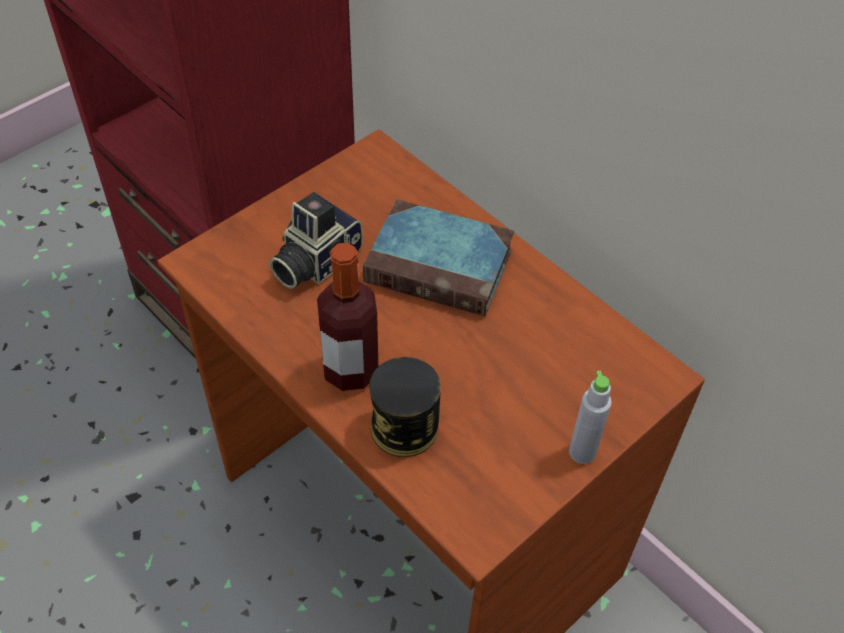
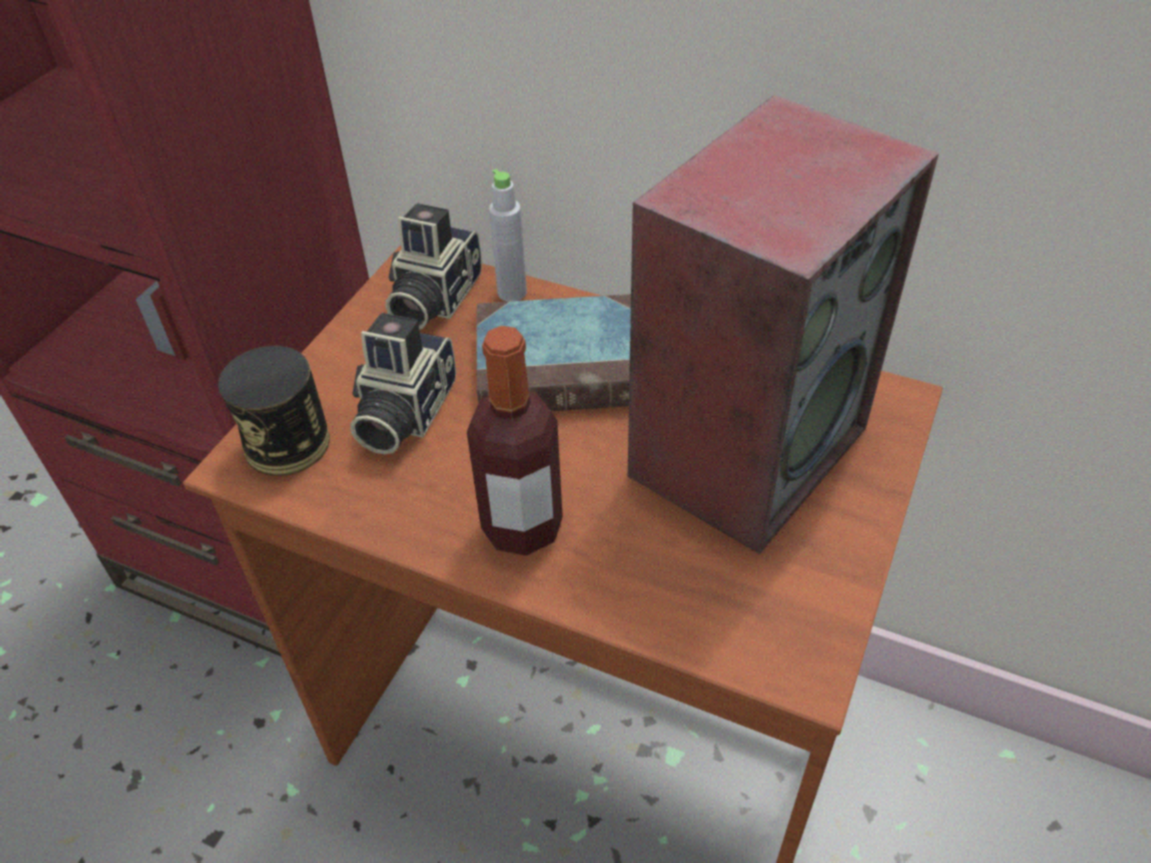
camera: 20 degrees left, 5 degrees down
(376, 181) = (432, 298): none -> camera
(404, 427) = (632, 571): can -> can (287, 443)
(532, 372) = (747, 448): none -> speaker
(582, 452) = (864, 518): grey bottle -> grey bottle (512, 292)

